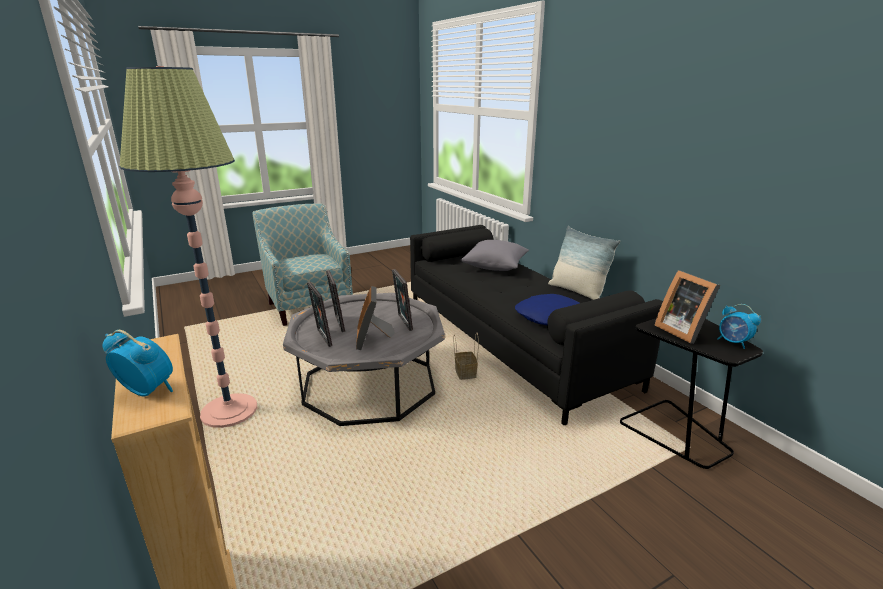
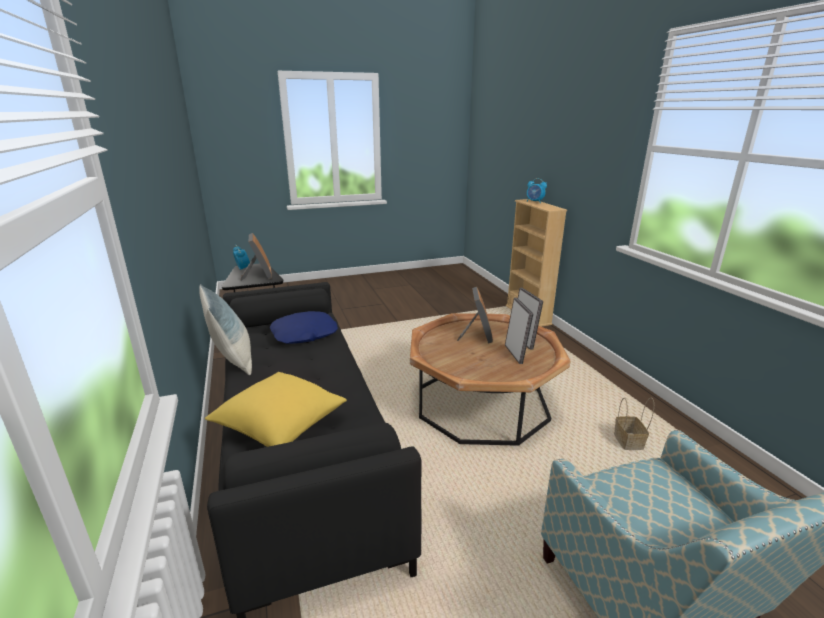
camera: 170 degrees left, 0 degrees up
(229, 411) = (601, 392): floor lamp -> none
(369, 384) = (481, 404): grey coffee table -> brown coffee table
(403, 323) = (448, 350): picture frame -> none
(465, 373) = (383, 406): basket -> basket (629, 442)
(495, 266) = (280, 426): grey pillow -> yellow pillow

